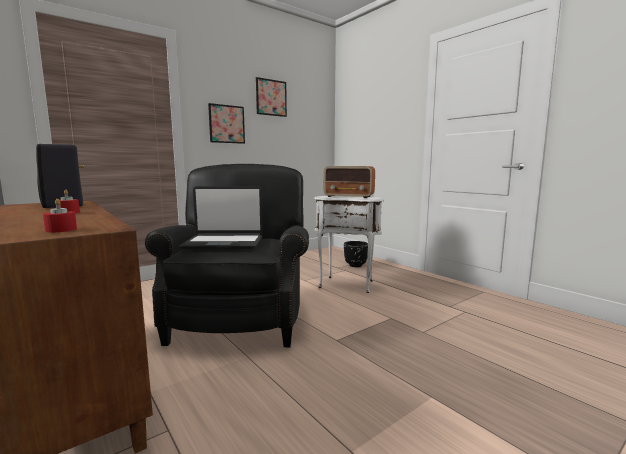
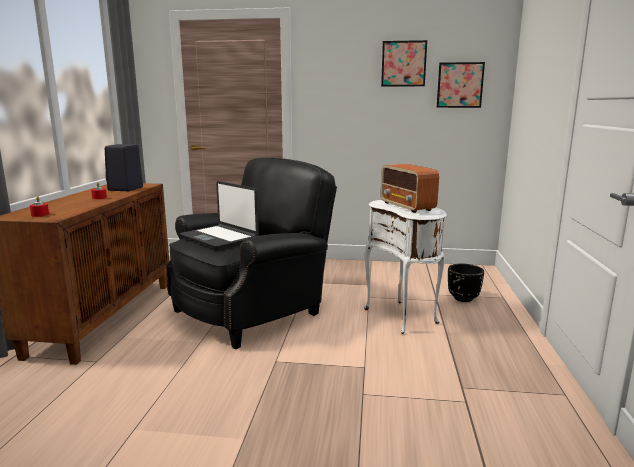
camera: 45 degrees right, 5 degrees up
(226, 124) = (341, 101): picture -> picture (460, 85)

